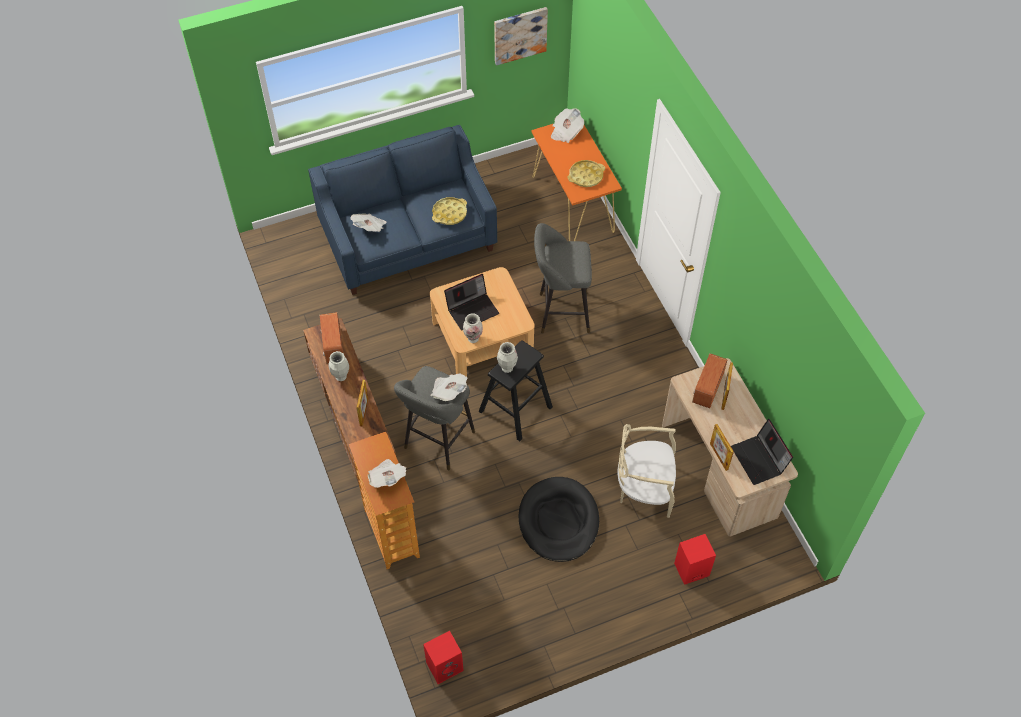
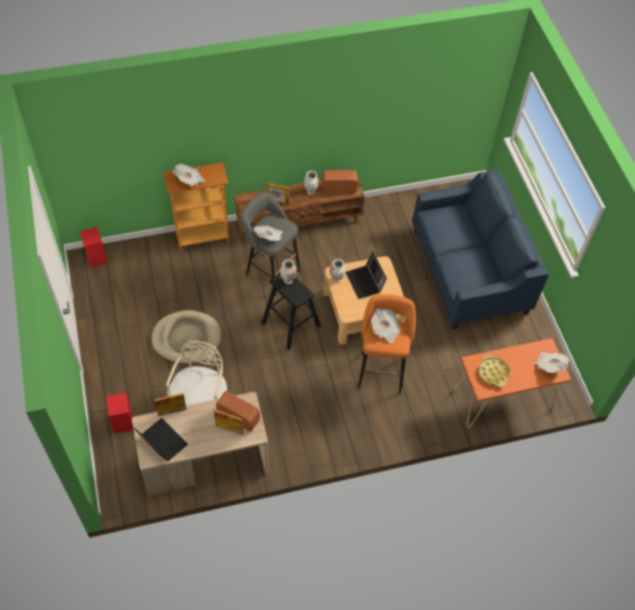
camera: 95 degrees right, 0 degrees up
(370, 228) = (451, 219): newspaper -> newspaper (385, 330)
(449, 213) = (463, 273): yellow tray -> none
(520, 35) = (611, 285): picture -> none
(558, 521) = (186, 339): black dog bed -> beige dog bed
(560, 313) = (381, 370): grey stool -> orange stool
(759, 460) = (161, 442): laptop -> laptop turned 60 degrees clockwise

